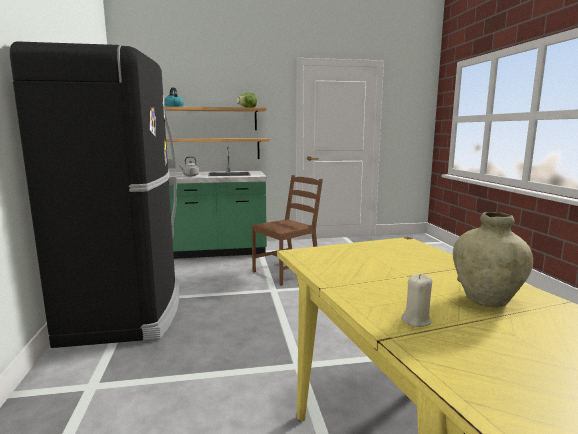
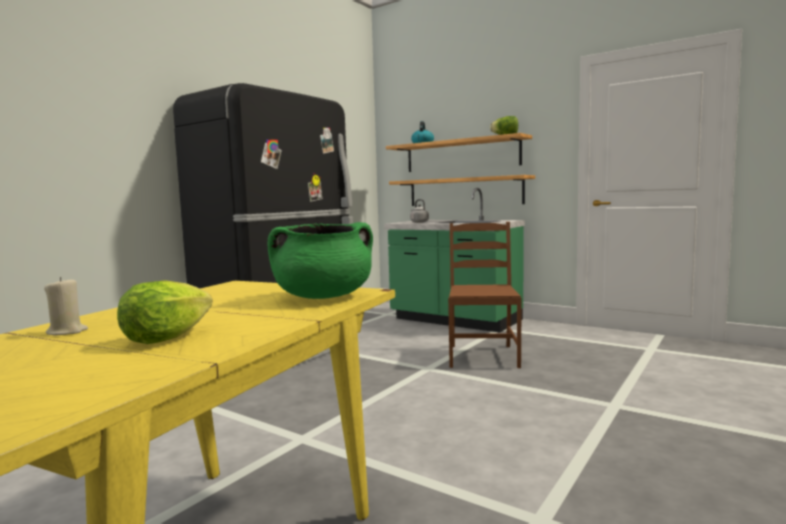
camera: 45 degrees right, 5 degrees down
(287, 272) = (482, 356): brown chair -> brown chair turned 90 degrees counterclockwise
(406, 250) = (324, 297): none -> green cooking pot
(486, 300) = (166, 338): beige vase -> lettuce

